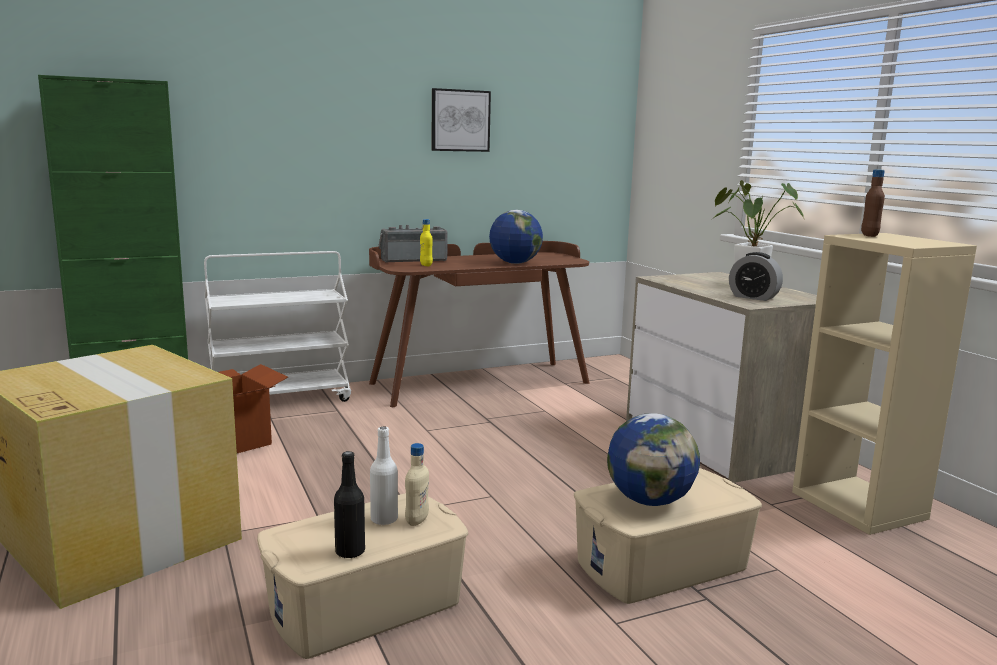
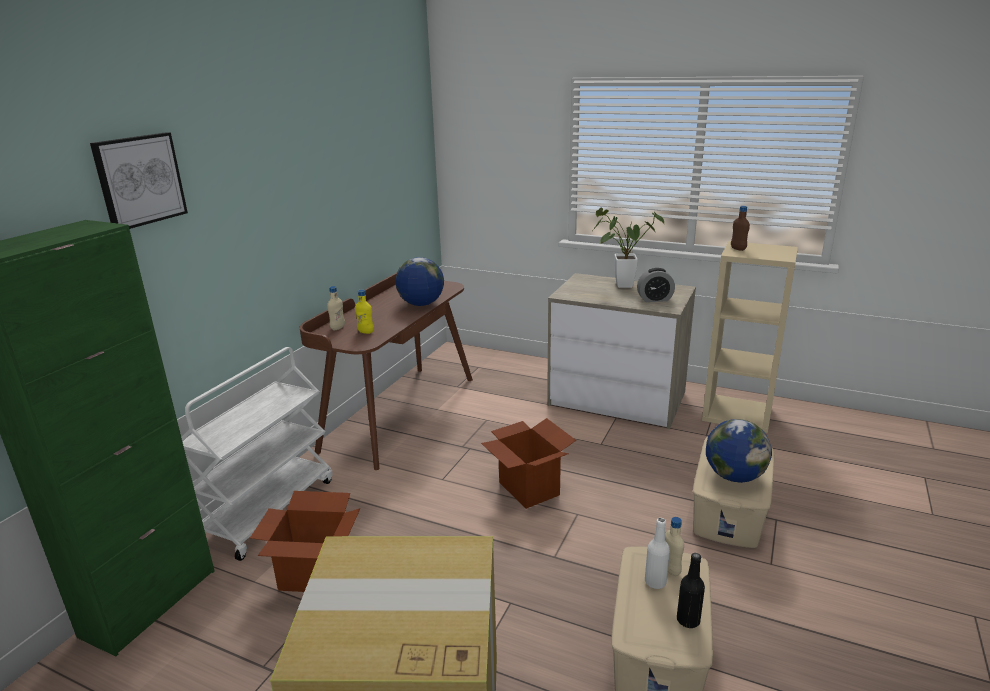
camera: 40 degrees left, 10 degrees up
(413, 260) = (337, 328): radio -> beige bottle
(460, 120) = (335, 180): picture -> picture (139, 180)
(484, 463) = (528, 488): none -> cardboard box

